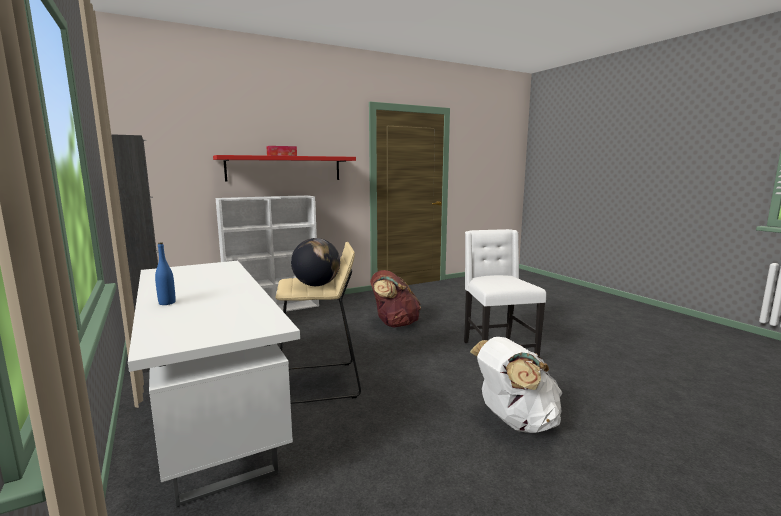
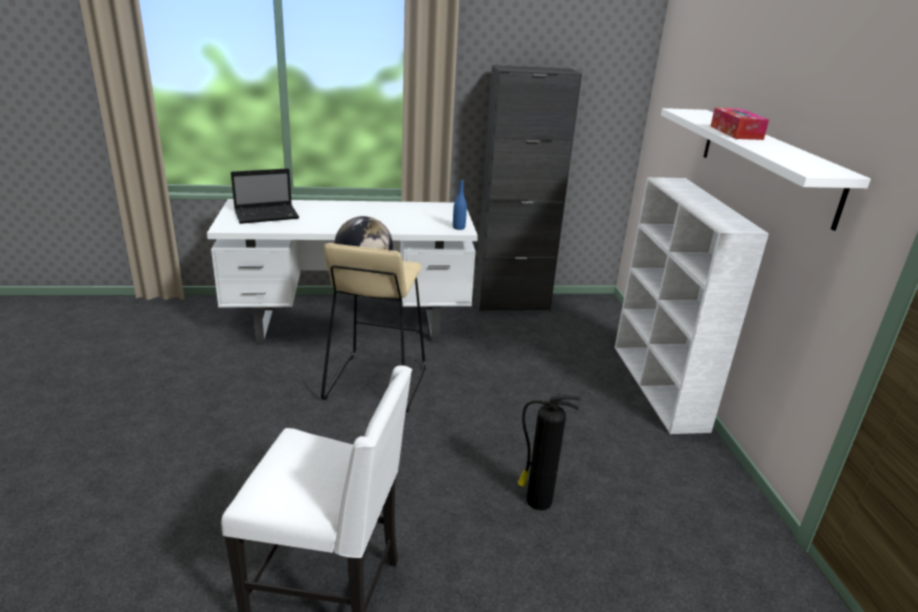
camera: 110 degrees right, 15 degrees up
(167, 303) = (330, 206): blue bottle -> blue bottle (458, 228)
(214, 319) = (268, 215): none -> laptop
(284, 168) = (766, 163): red shelf -> white shelf
(394, 324) = (537, 500): brown backpack -> fire extinguisher
(514, 421) = (158, 494): white backpack -> none

